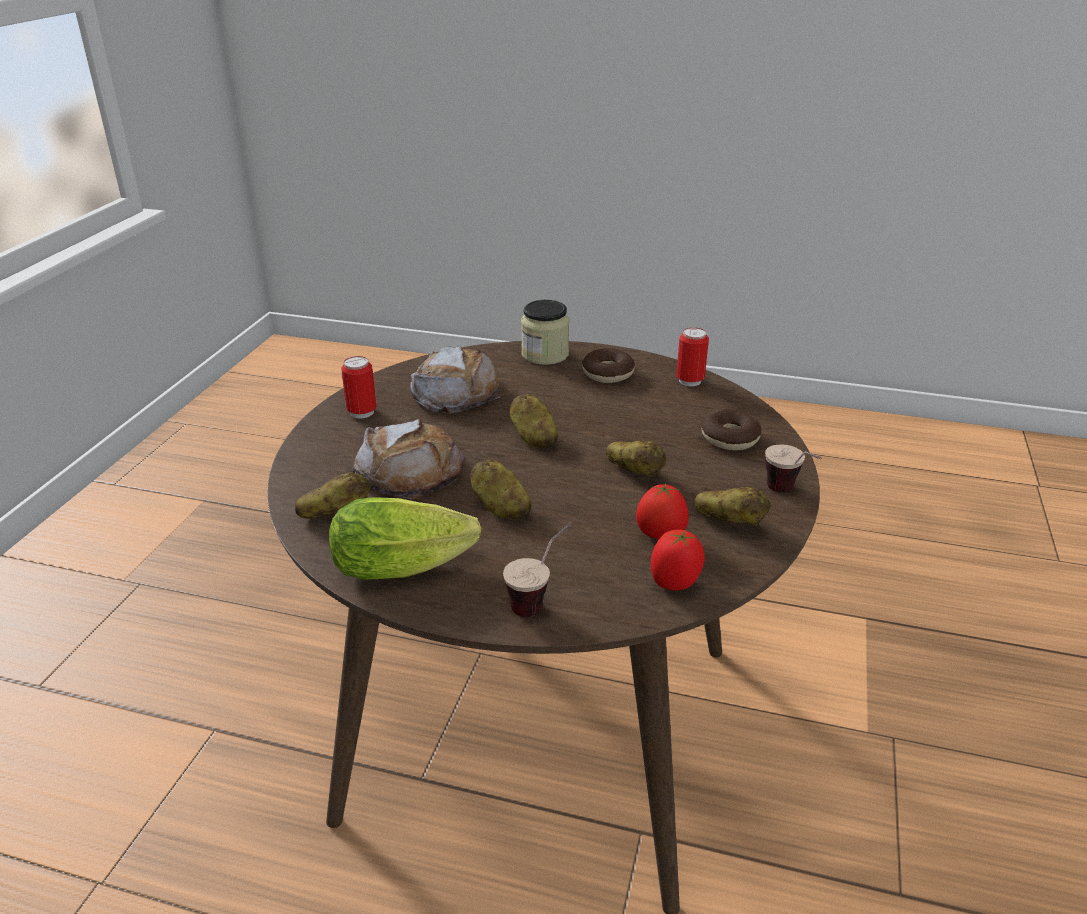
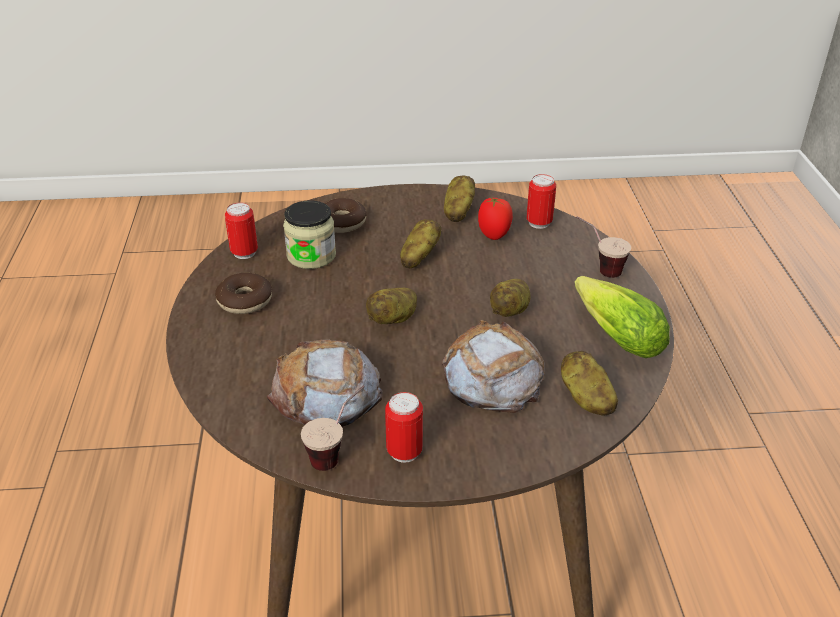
camera: 110 degrees left, 5 degrees up
(545, 354) = (210, 352): jar -> jar (311, 256)
(675, 582) = (539, 223): tomato -> can
(789, 494) = (409, 193): cup -> cup (337, 452)

